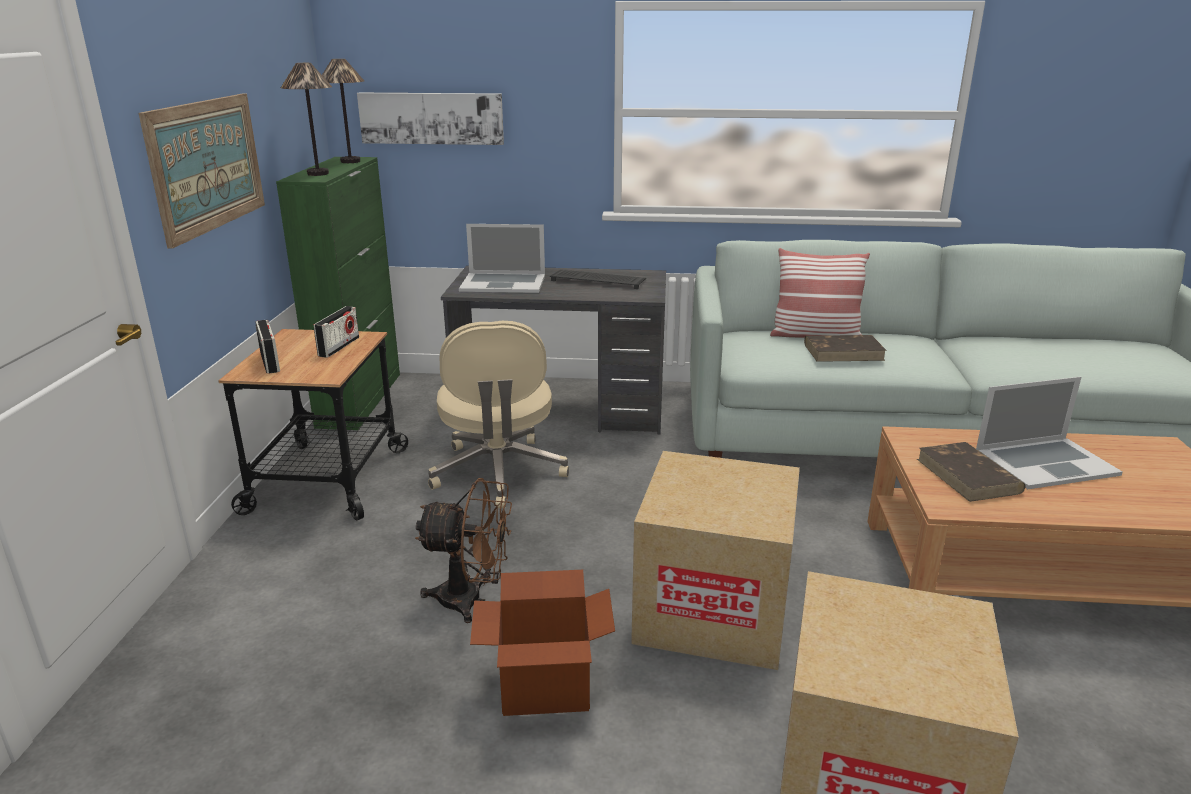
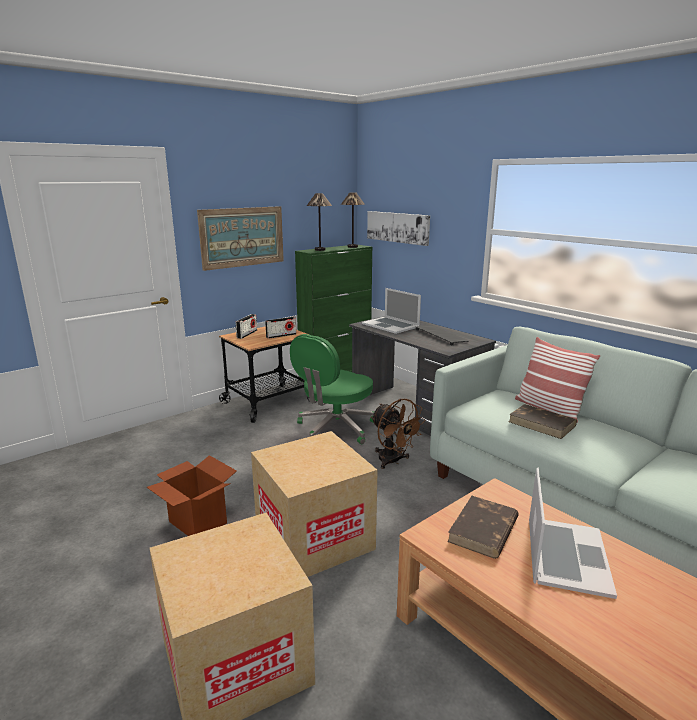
camera: 45 degrees right, 5 degrees down
(472, 600) = (235, 474): brown fan -> brown fan (393, 461)
(498, 473) = (335, 429): beige office chair -> green office chair
(1045, 463) = (566, 555): laptop -> laptop turned 105 degrees counterclockwise

